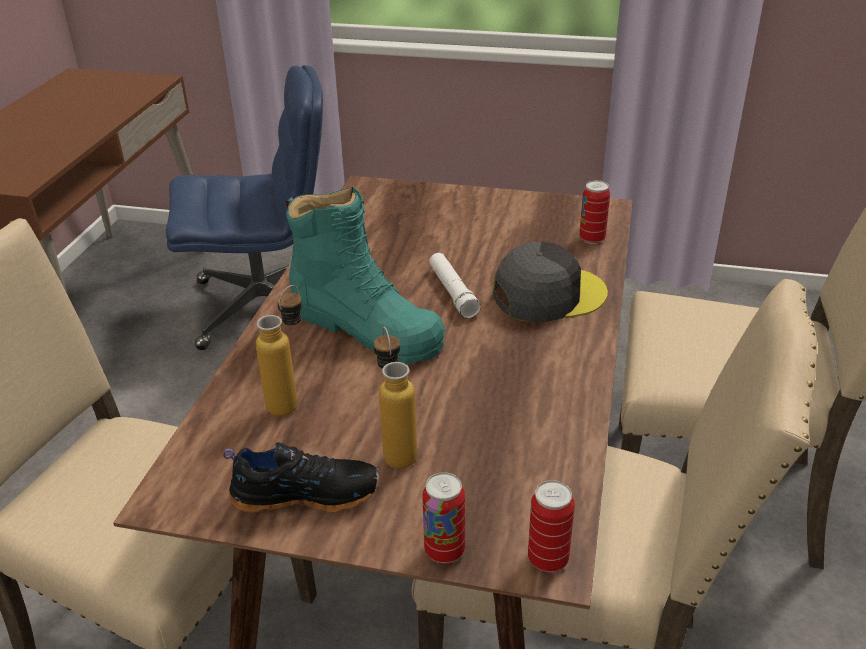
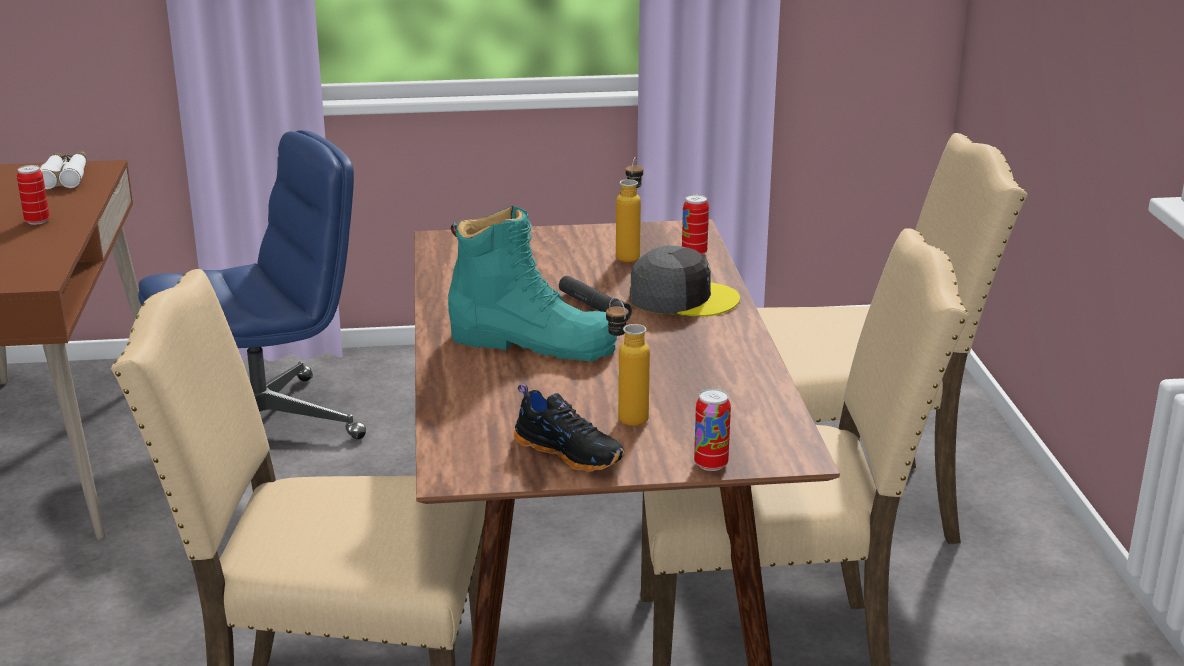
camera: 20 degrees left, 10 degrees down
(125, 87) = (65, 177): none -> white binoculars
(291, 400) = (505, 400): bottle -> bottle (630, 254)
(306, 493) = (570, 452): black shoe -> black shoe turned 60 degrees clockwise
(453, 292) = (593, 307): white flashlight -> black flashlight
(548, 295) = (682, 298): grey cap -> grey cap turned 45 degrees clockwise
(548, 559) = (793, 455): can -> can (37, 221)

